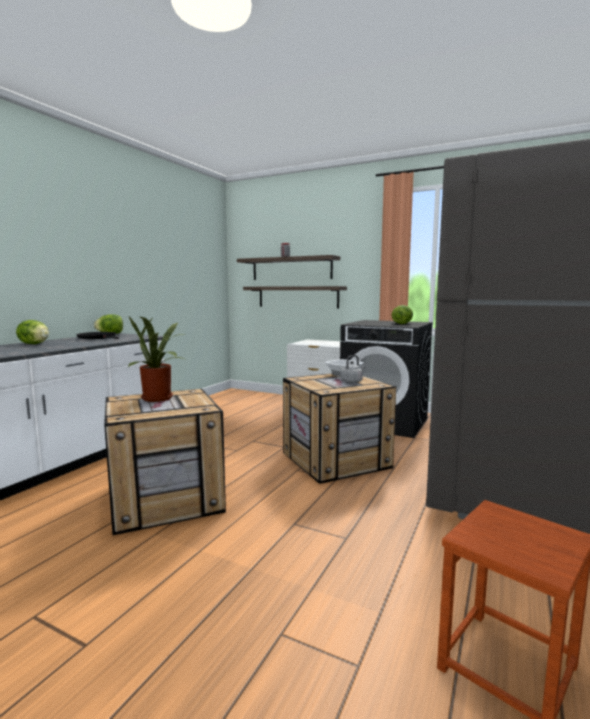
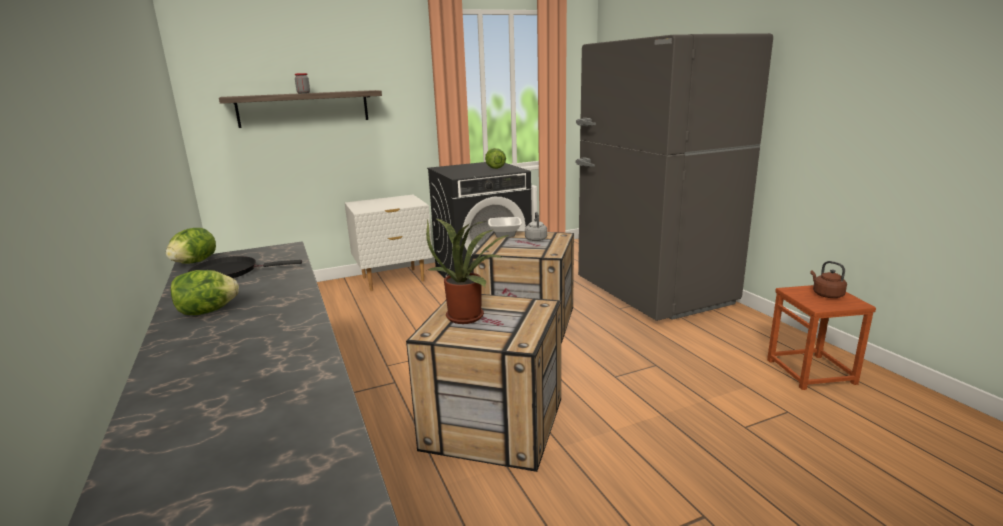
camera: 50 degrees left, 10 degrees up
(297, 297) = (320, 147): shelf -> none
(532, 537) = (826, 294): none -> brown kettle

